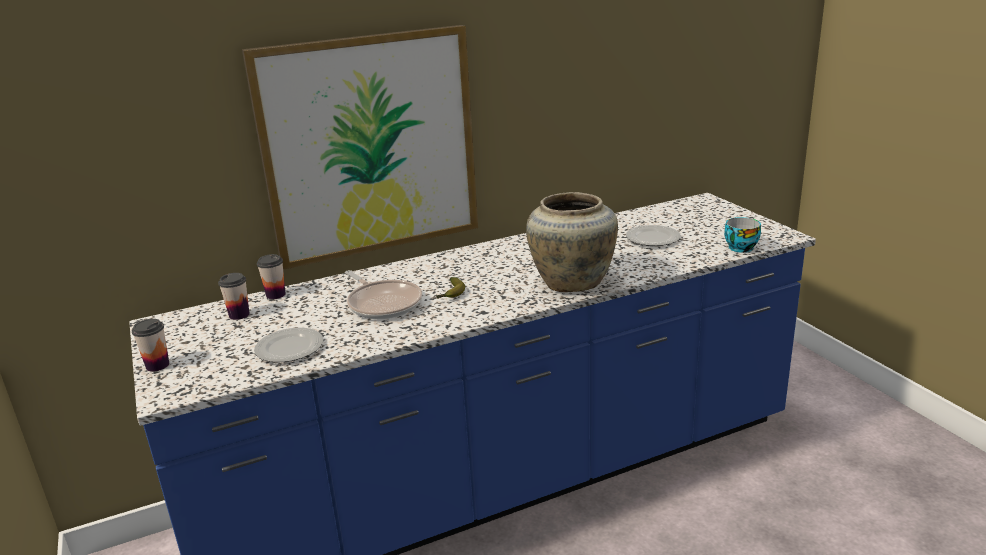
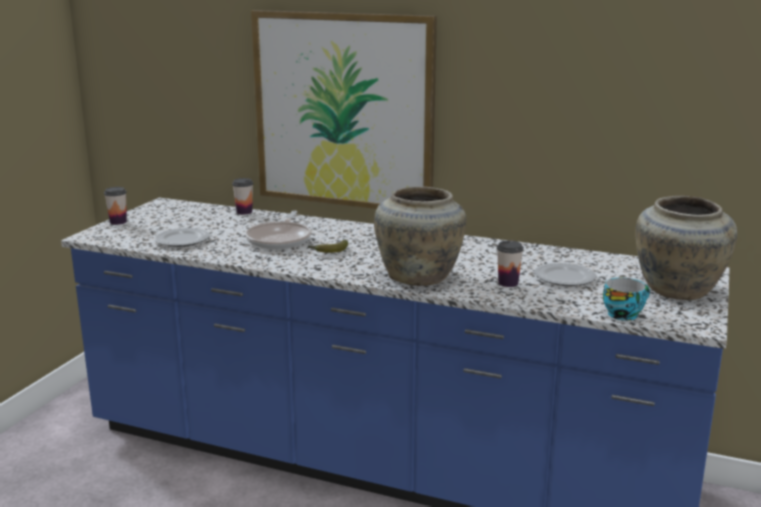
camera: 45 degrees right, 5 degrees down
(239, 315) = (204, 214): cup -> cup (508, 283)
(724, 219) = (677, 291): none -> beige vase

